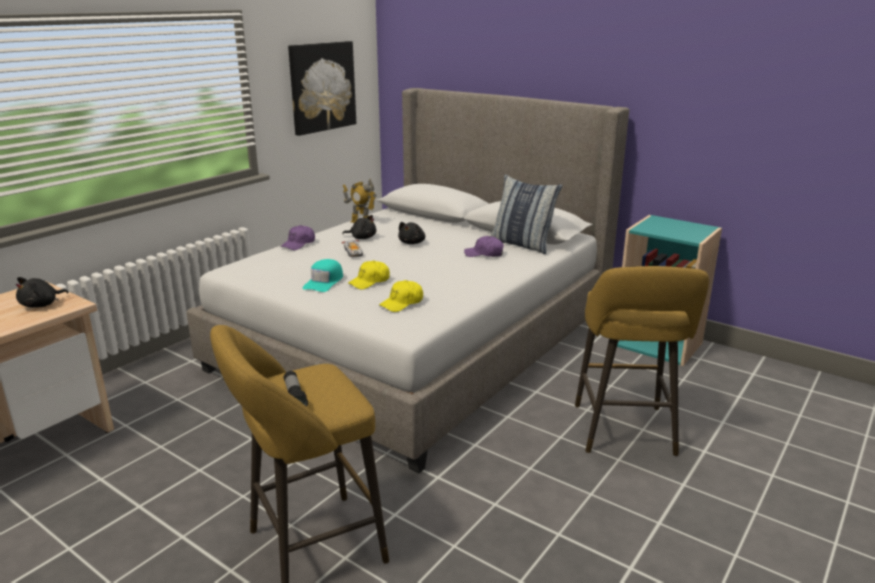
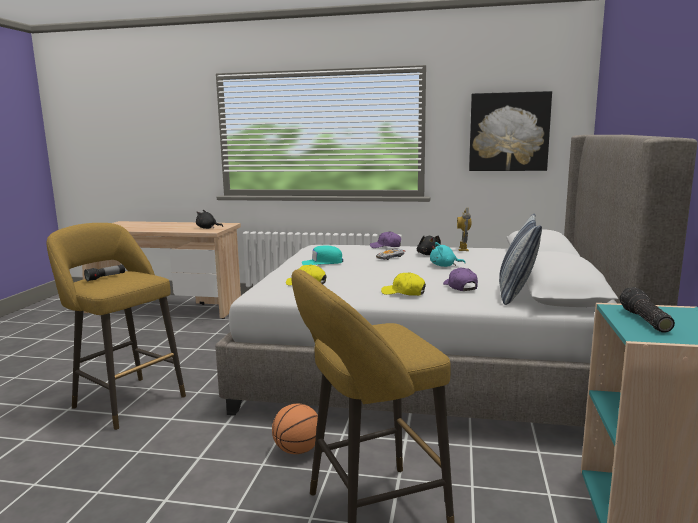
camera: 65 degrees right, 10 degrees down
(369, 282) = (339, 271): yellow cap -> yellow cap (403, 293)
(412, 243) = (444, 266): black plush toy -> turquoise plush toy
(519, 445) = (297, 450): none -> basketball
(667, 230) = (643, 320): none -> flashlight

